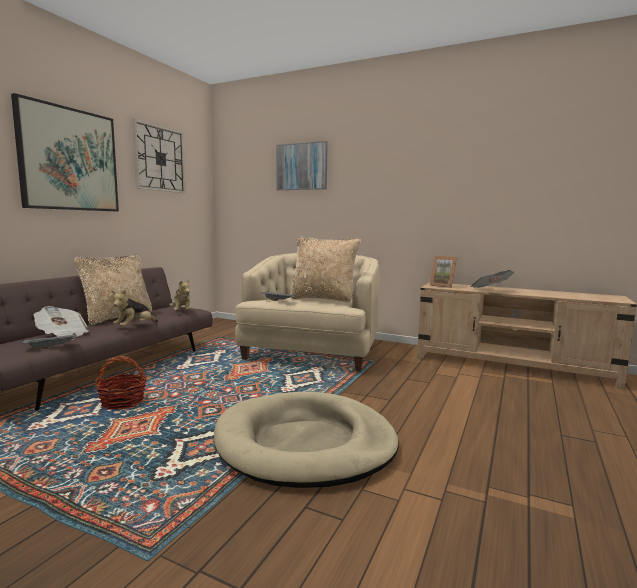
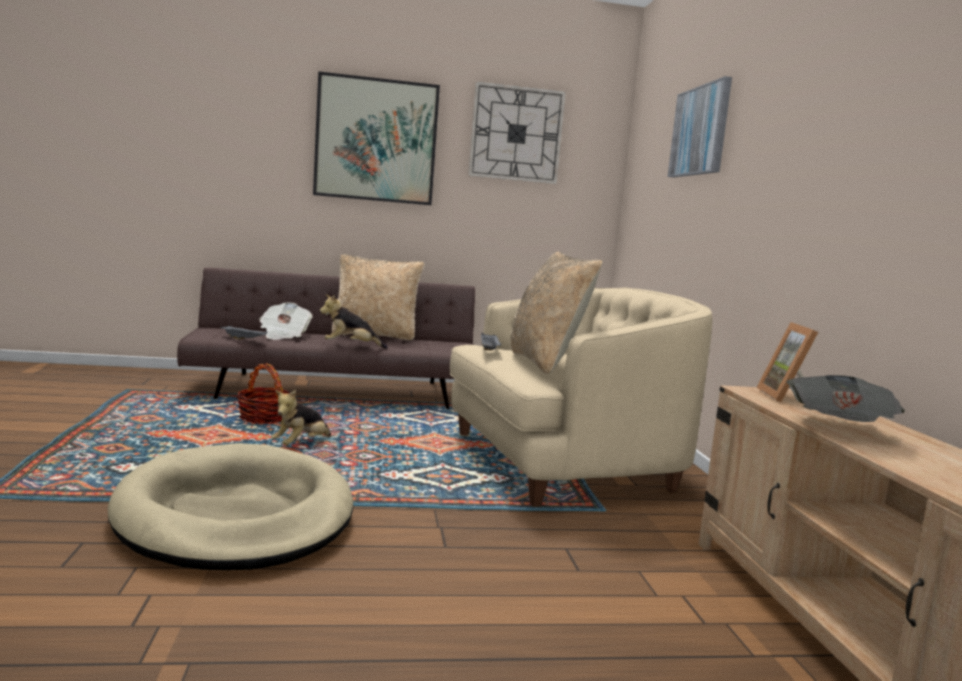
camera: 55 degrees right, 0 degrees up
(181, 312) = (446, 348): plush toy -> plush toy (301, 445)

